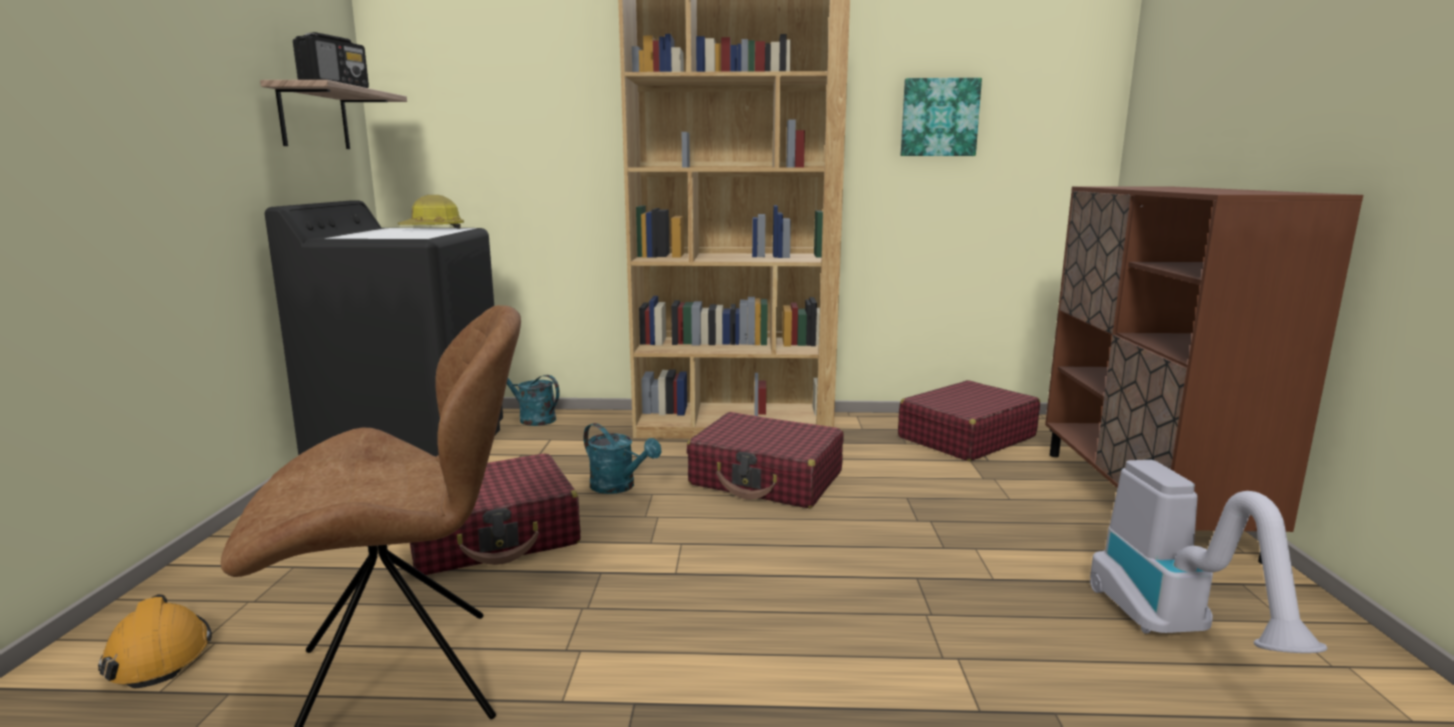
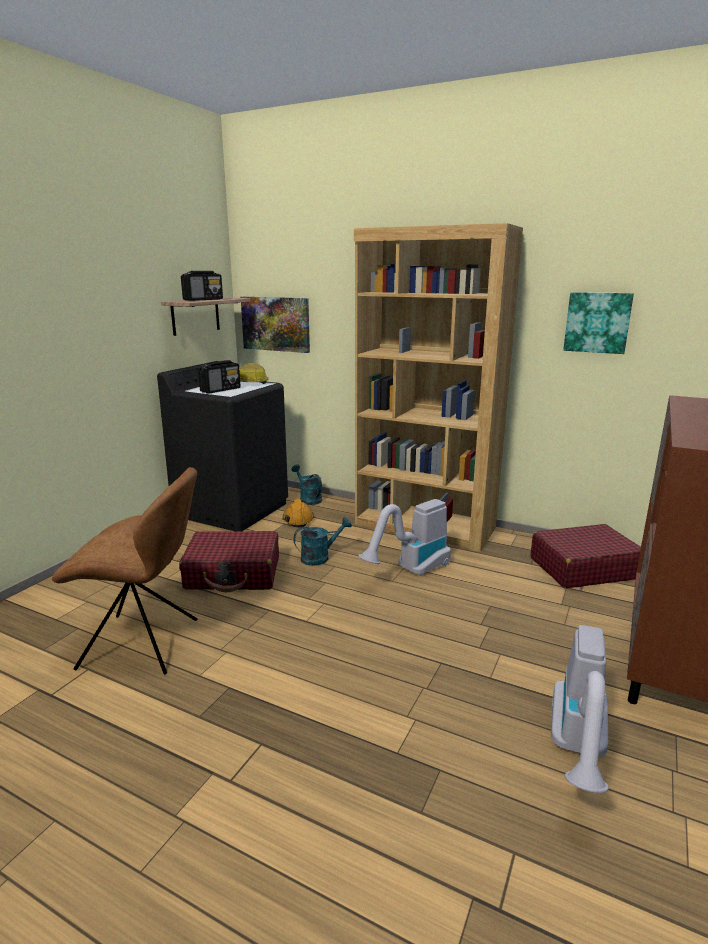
camera: 25 degrees right, 5 degrees up
(158, 655) = (64, 602): orange hard hat -> orange hard hat (298, 519)
(394, 235) = (221, 390): none -> radio
(451, 141) = (276, 324): none -> picture
(619, 487) = (320, 557): turquoise watering can -> turquoise watering can turned 90 degrees counterclockwise
(766, 479) = (410, 571): red suitcase -> vacuum cleaner

